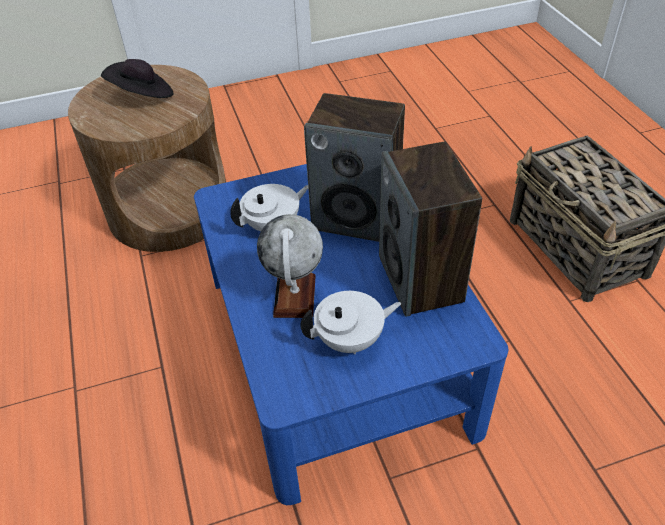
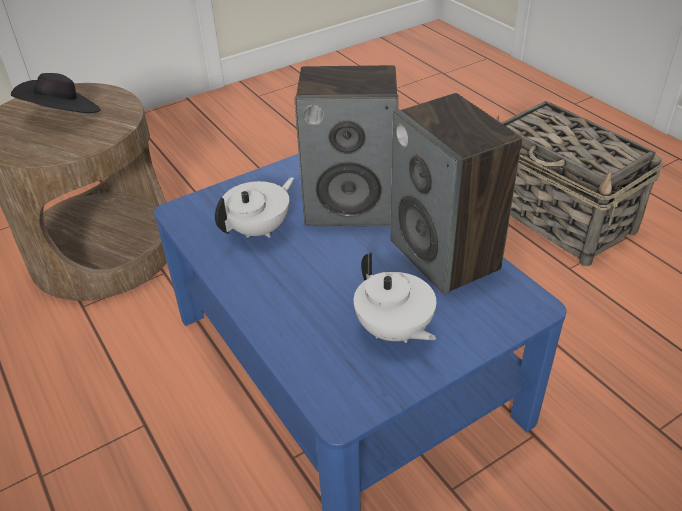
camera: 15 degrees left, 5 degrees down
(295, 296) = (312, 296): globe -> none
(351, 340) = (394, 330): white teapot -> white teapot turned 90 degrees clockwise

